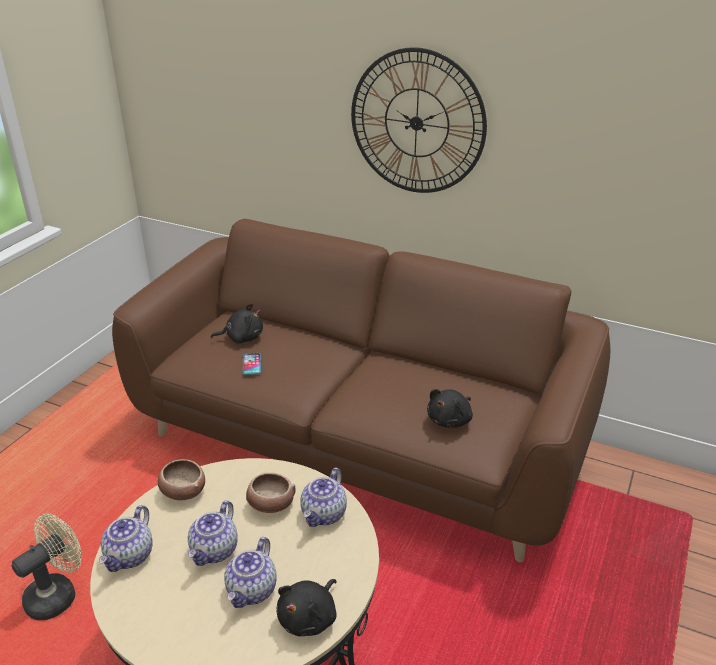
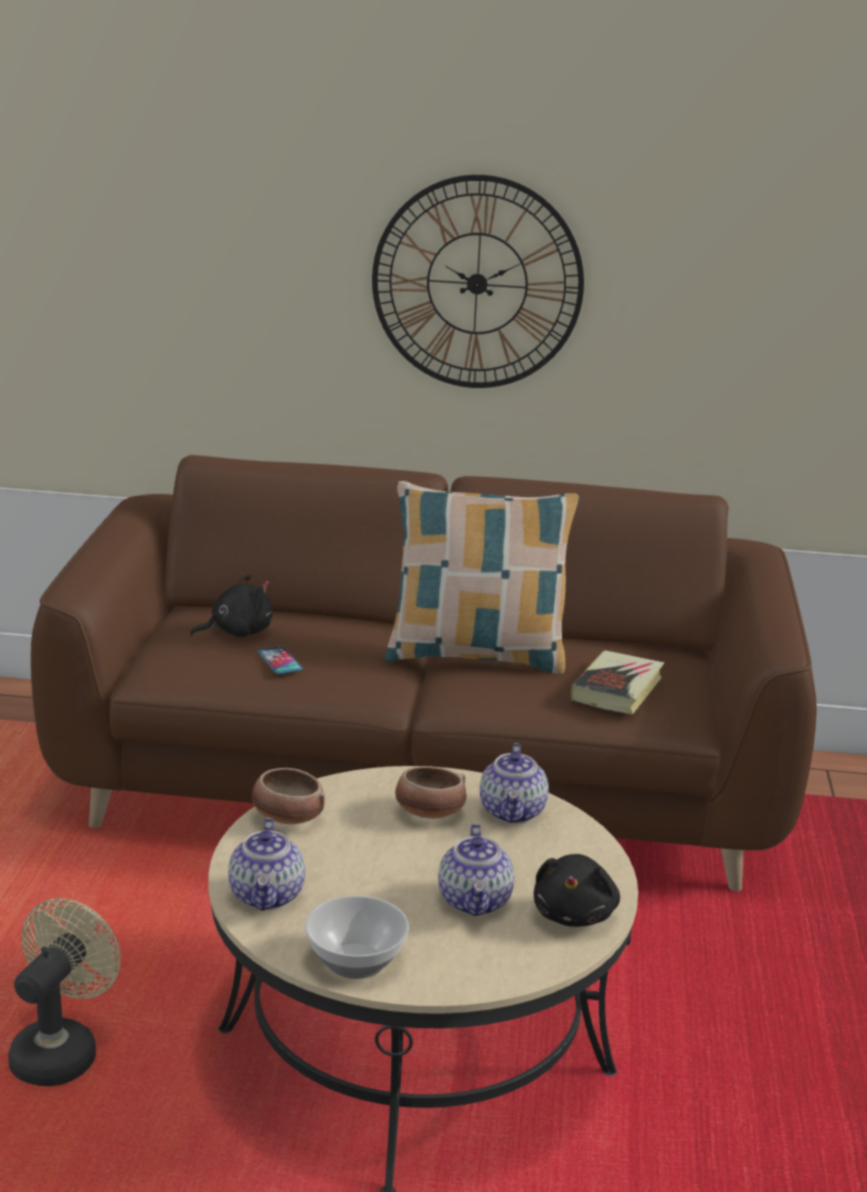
camera: 20 degrees left, 10 degrees down
(147, 626) = (356, 960): none -> bowl
(215, 551) = (389, 871): teapot -> none
(375, 377) = (476, 656): none -> pillow
(450, 420) = (617, 689): black plush toy -> book

